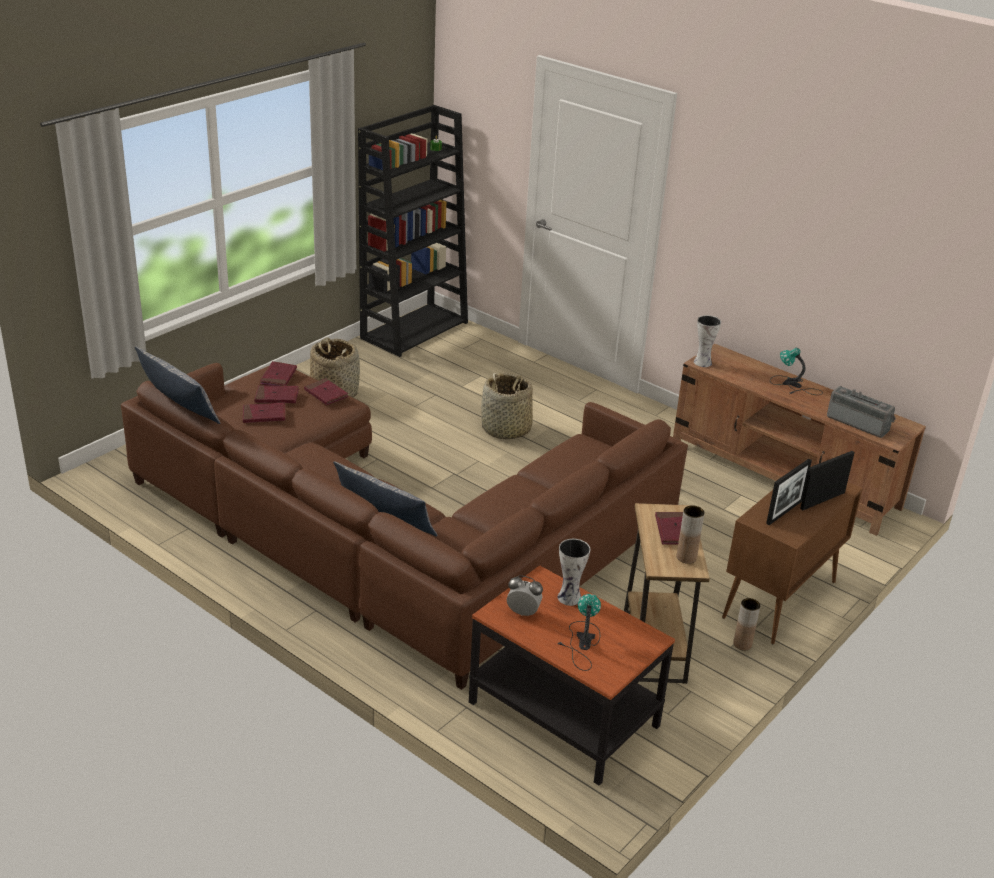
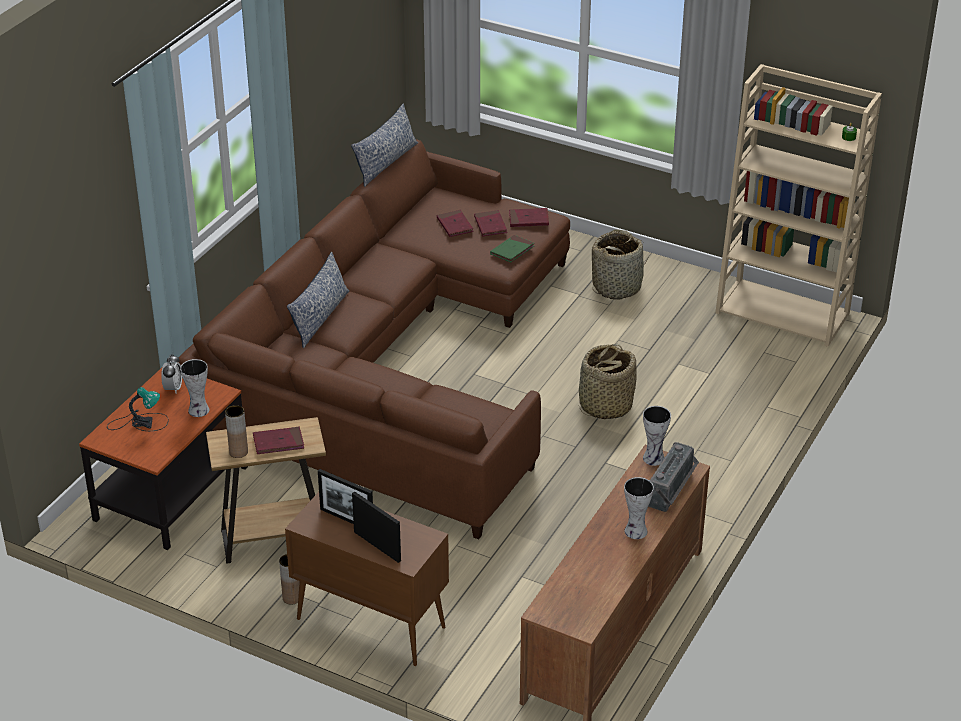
camera: 80 degrees right, 5 degrees up
(326, 394) = (512, 251): red book -> green book
(414, 330) = (784, 313): black bookcase -> beige bookcase
(793, 386) = (634, 531): table lamp -> vase
(859, 423) = (570, 585): radio -> radio (673, 491)

